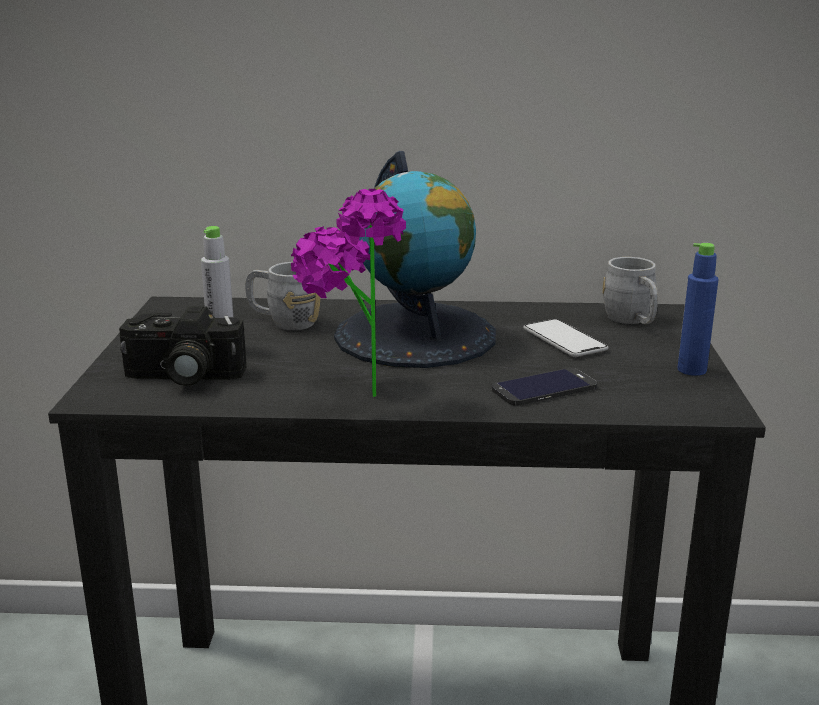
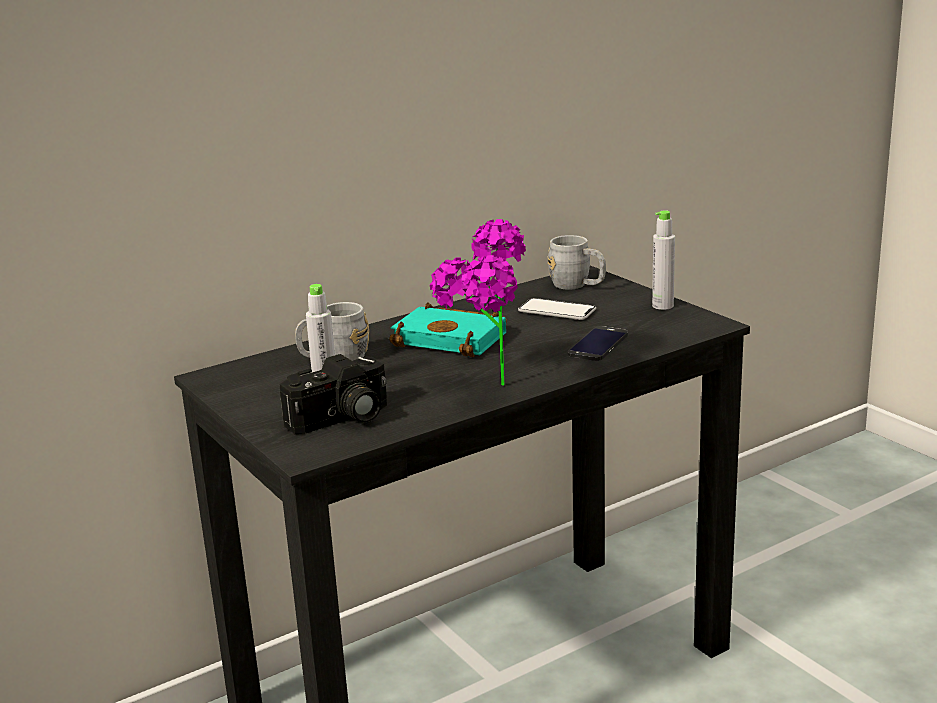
camera: 35 degrees left, 0 degrees up
(416, 335) = (454, 338): globe -> turquoise book
(691, 370) = (662, 306): blue bottle -> grey bottle

